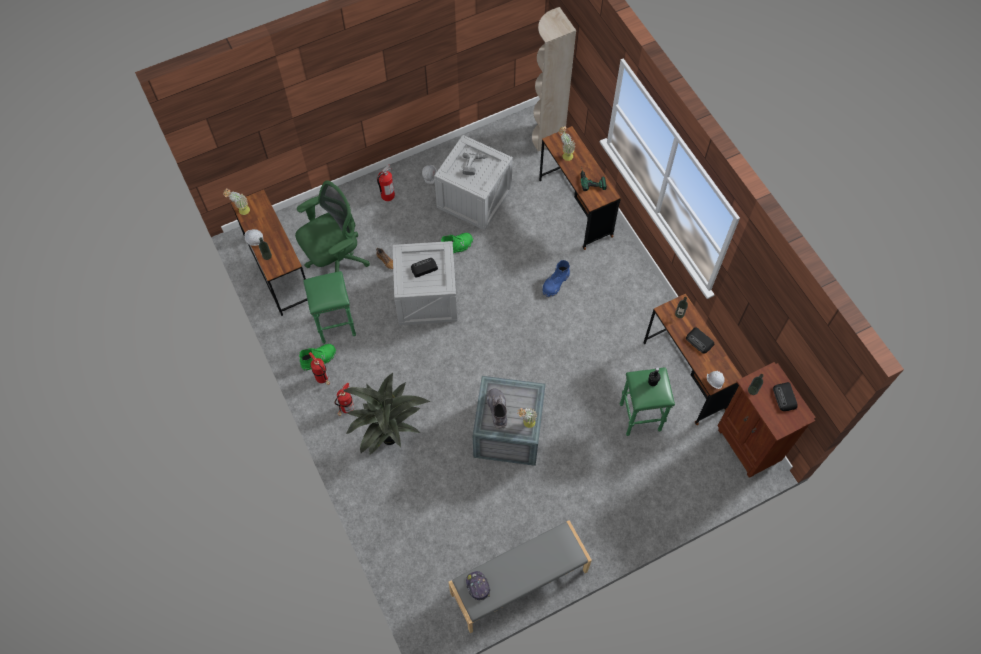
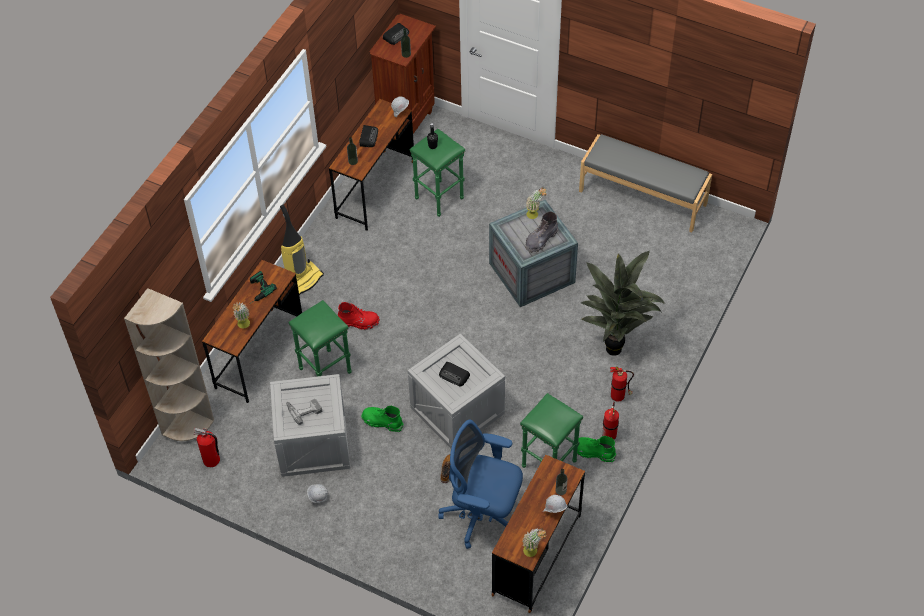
camera: 125 degrees left, 10 degrees down
(335, 261) = (484, 513): green office chair -> blue office chair
(387, 195) = (370, 522): fire extinguisher -> fire extinguisher (211, 460)
(477, 586) = (683, 181): cap -> none
(528, 238) = (325, 371): none -> green stool
(555, 283) = (359, 322): blue boot -> red boot
(625, 271) = (302, 279): none -> vacuum cleaner

